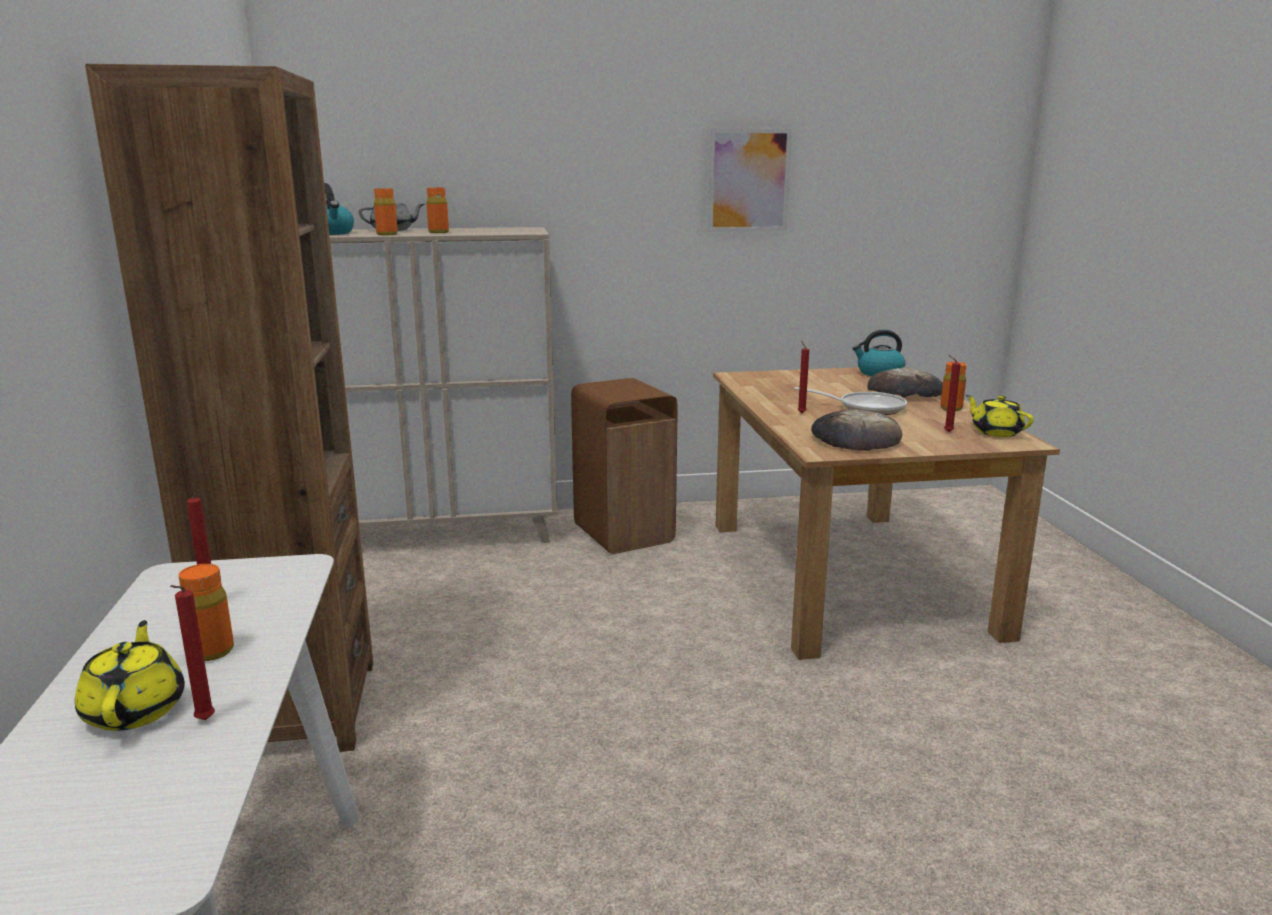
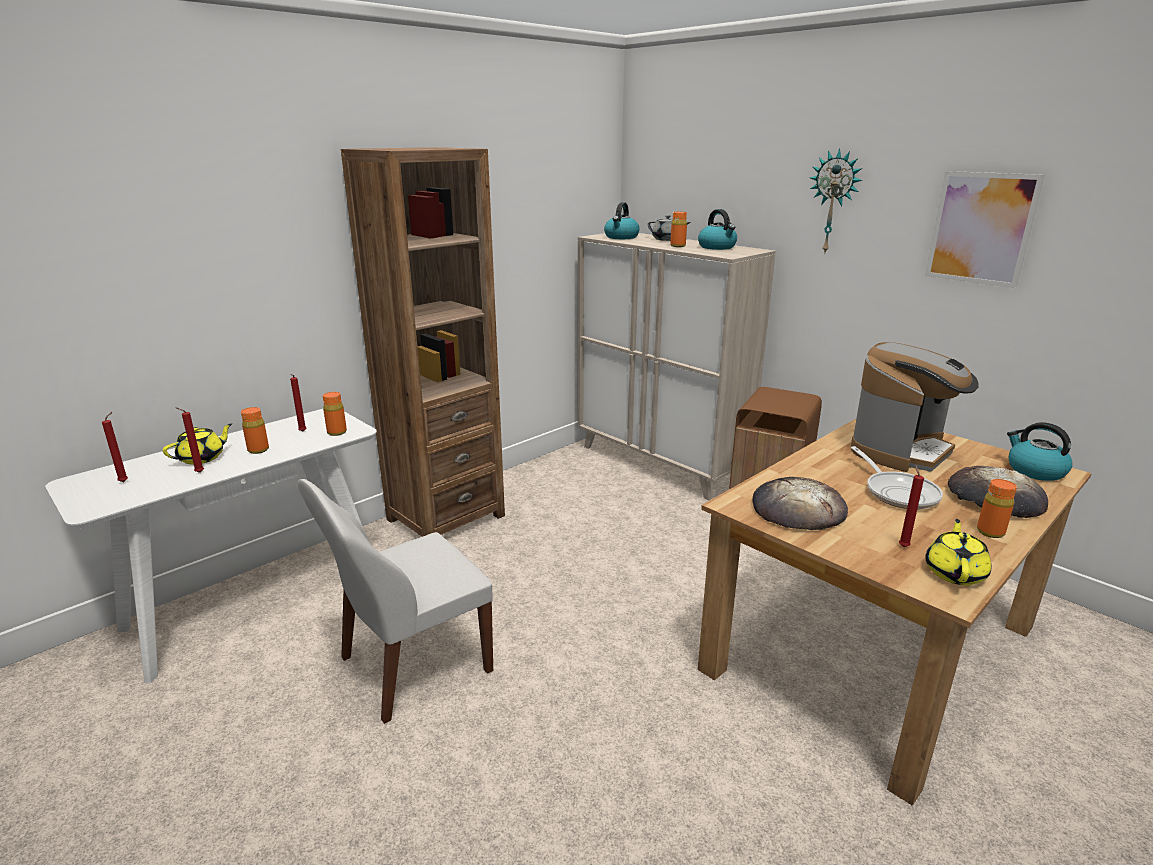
camera: 55 degrees right, 5 degrees up
(387, 234) = (641, 243): orange bottle -> orange bottle (337, 432)
(482, 229) = (717, 247): none -> kettle
(598, 847) = (411, 666): none -> white chair
(600, 166) = (834, 202): none -> wall clock
(799, 387) = (902, 451): none -> coffee machine
(800, 413) = (825, 470): red candle -> red candle (125, 481)

